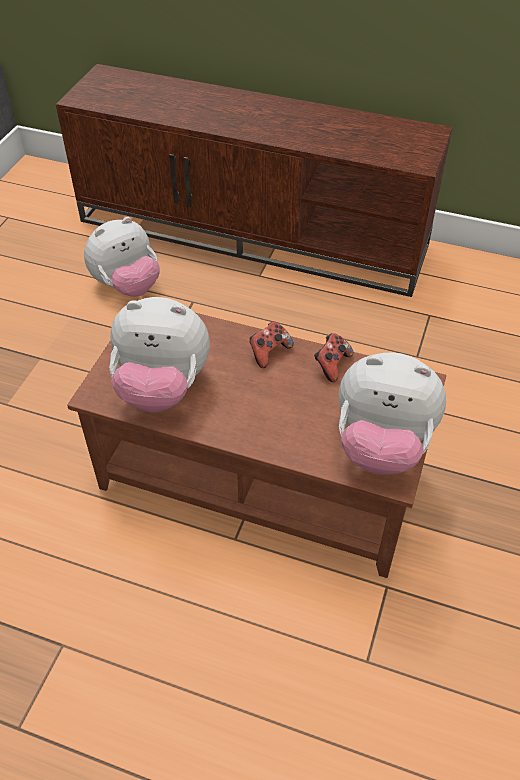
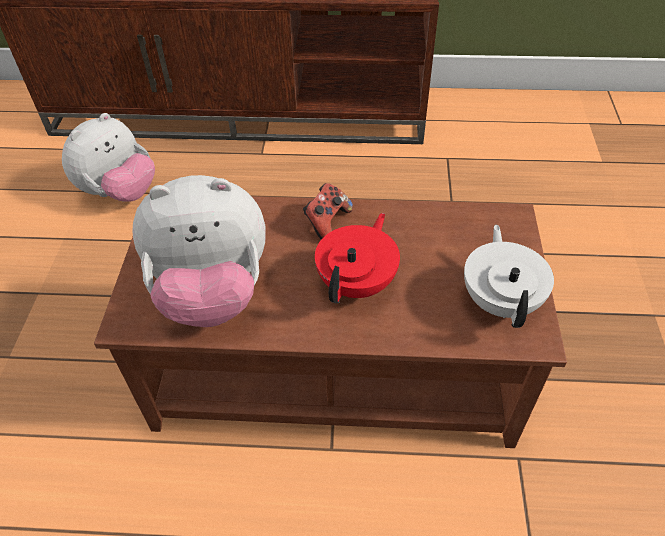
camera: 15 degrees left, 0 degrees up
(274, 406) = (358, 283): none -> red teapot
(331, 365) = (404, 221): game controller -> none
(381, 446) = (500, 300): plush toy -> white teapot

